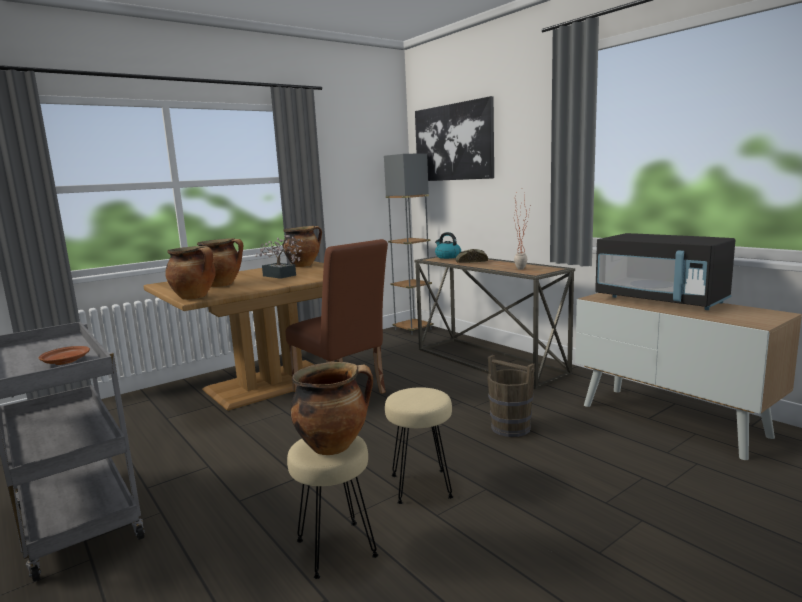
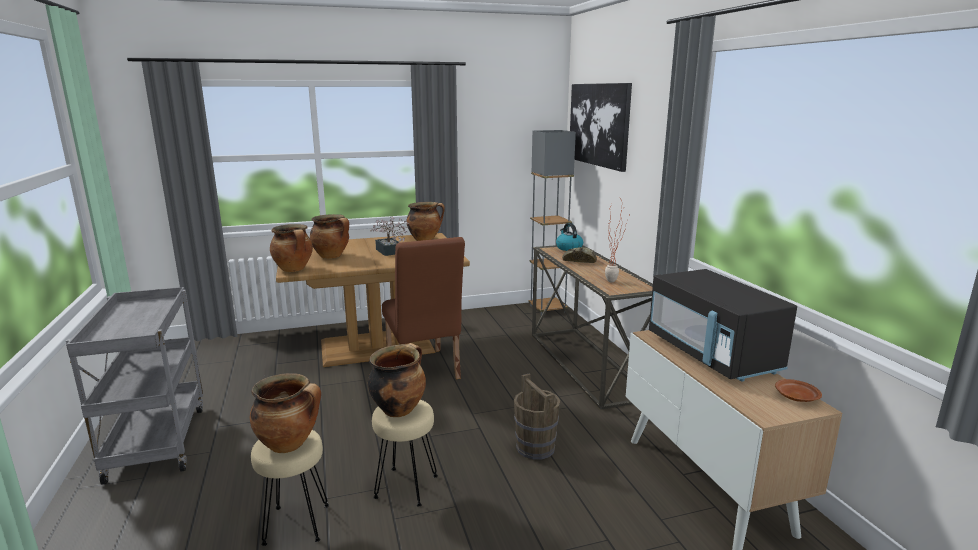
camera: 20 degrees right, 5 degrees up
(66, 361) = (141, 328): brown plate -> brown plate (796, 397)
(413, 397) = (399, 409): none -> cooking pot

